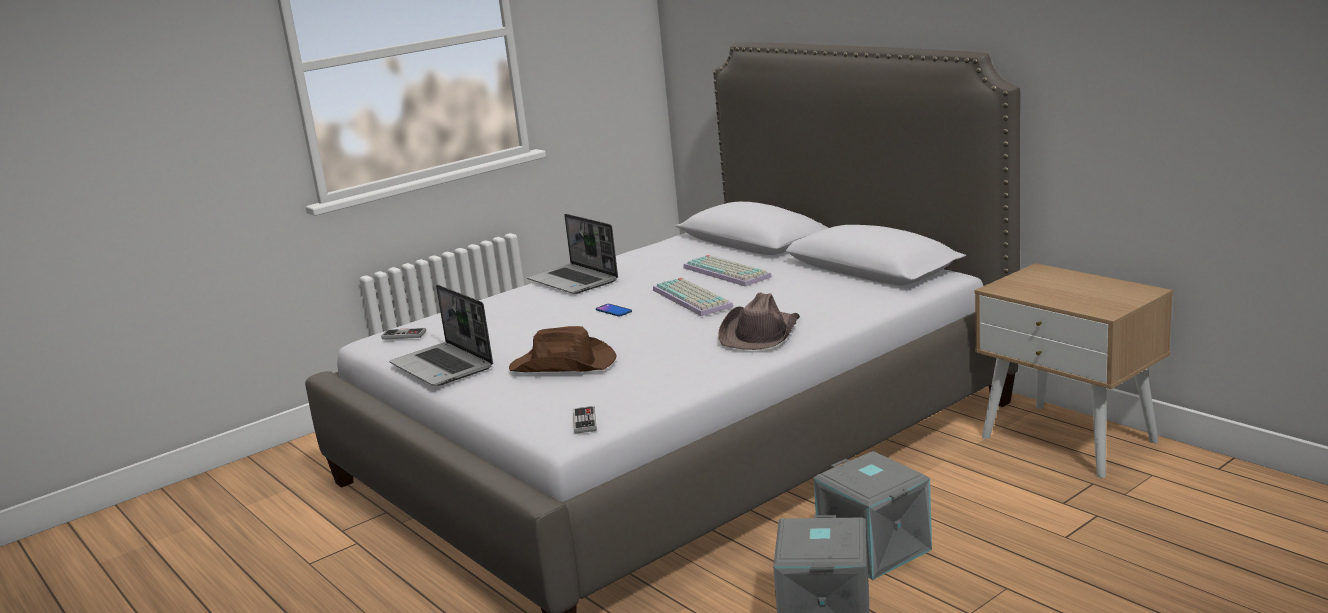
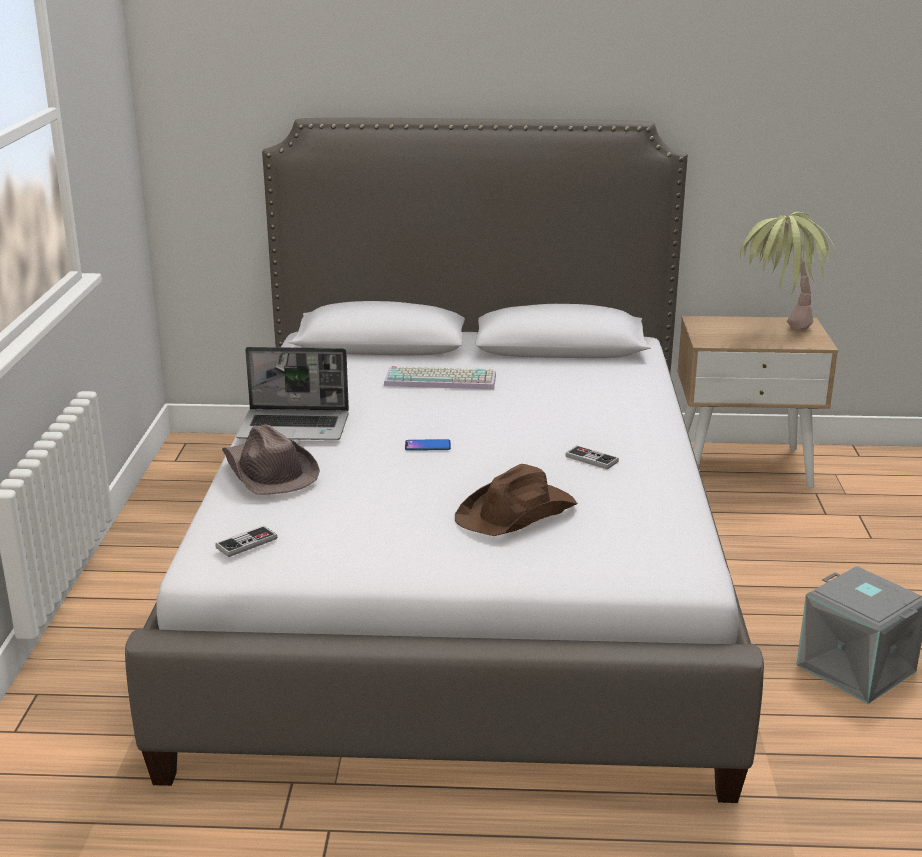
camera: 50 degrees left, 5 degrees up
(443, 366) = (391, 559): laptop -> none
(584, 421) = (678, 556): game controller -> game controller (591, 459)
(694, 298) = (477, 412): keyboard -> none
(760, 333) = (619, 428): brown hat -> brown hat (269, 471)
(876, 548) = (785, 599): grey storage box -> none
(1088, 295) = (777, 333): none -> potted plant

